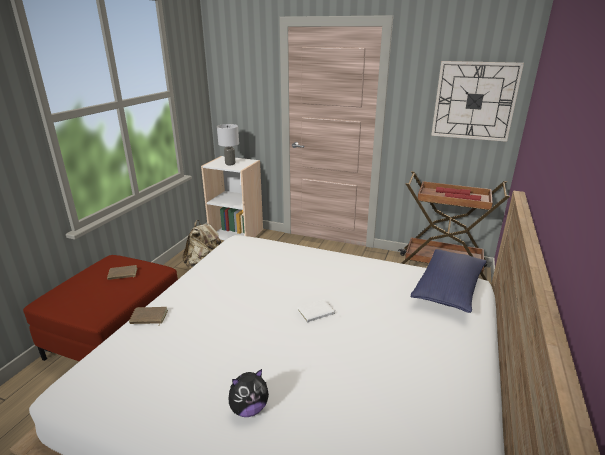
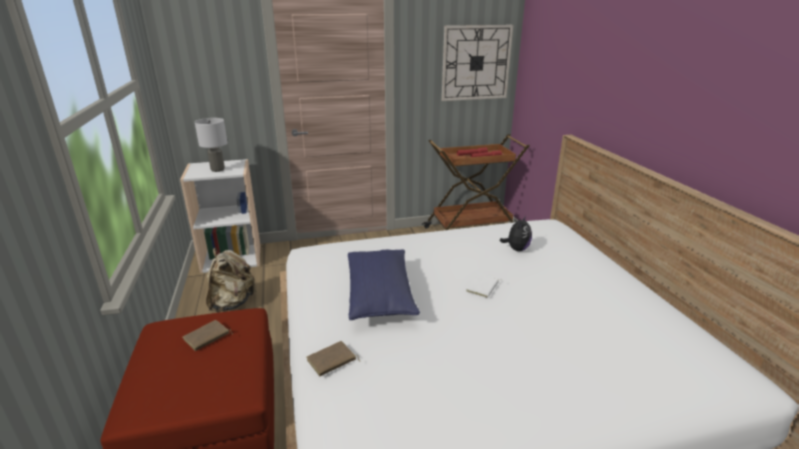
camera: 35 degrees left, 0 degrees up
(249, 409) = (541, 385): plush toy -> plush toy (516, 249)
(448, 290) = (547, 233): blue pillow -> blue pillow (380, 295)

